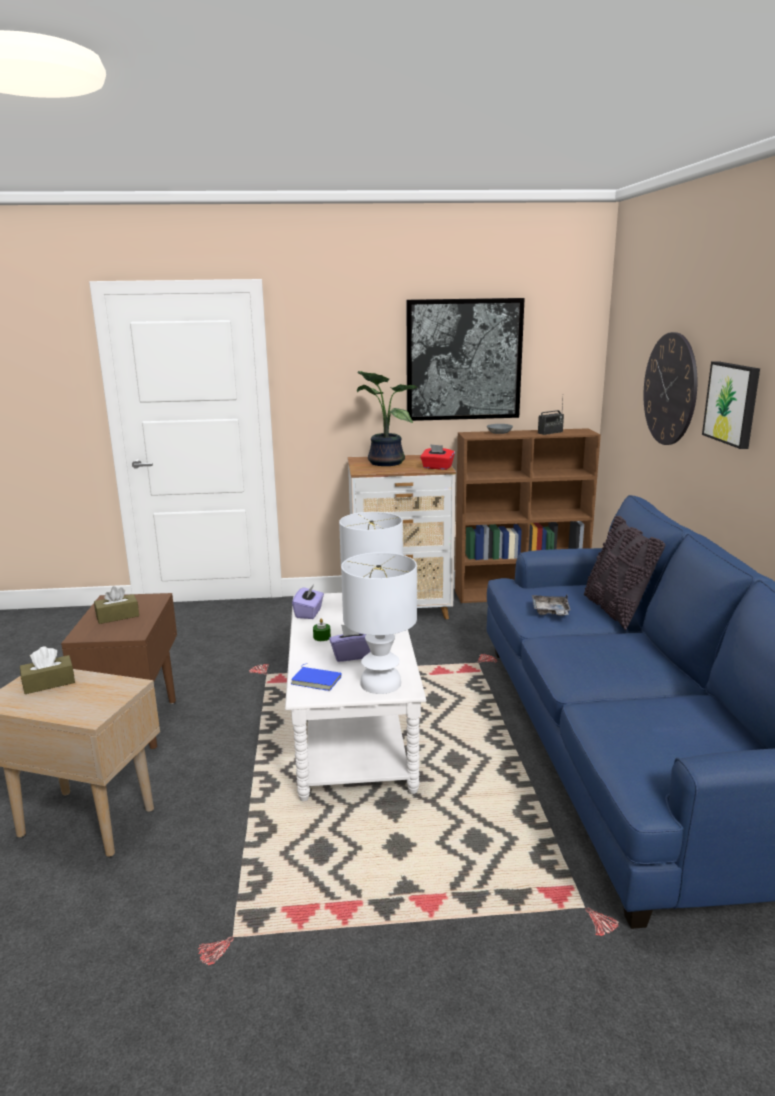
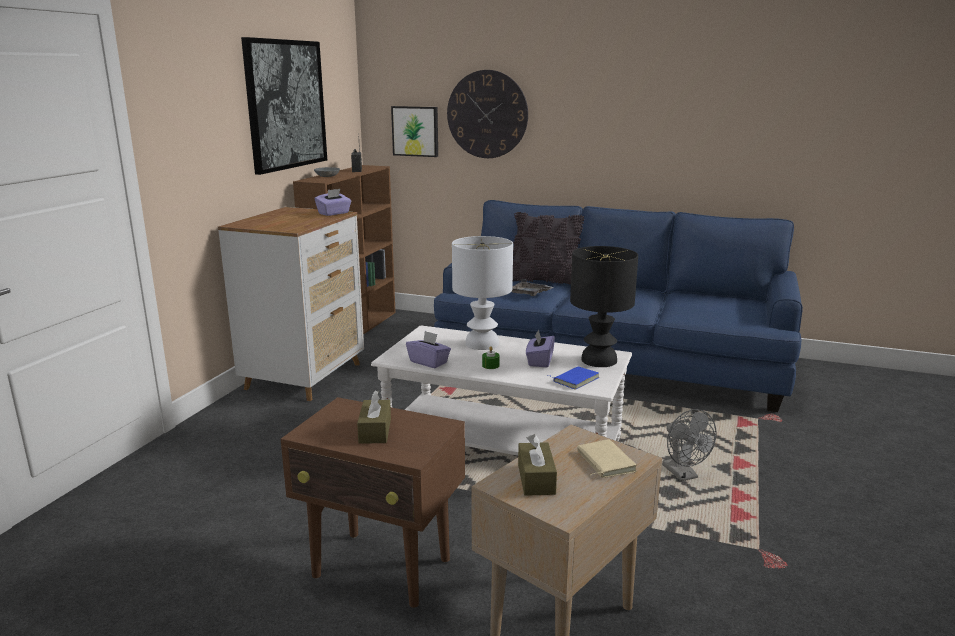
camera: 65 degrees left, 0 degrees up
(81, 704) = (603, 462): none -> beige book
(368, 855) = (683, 474): none -> grey fan
(381, 683) = (598, 360): white table lamp -> black table lamp
(383, 463) = (277, 221): potted plant -> none
(437, 467) = (334, 213): red tissue box -> purple tissue box
(733, 403) = (577, 114): picture -> picture (415, 131)

